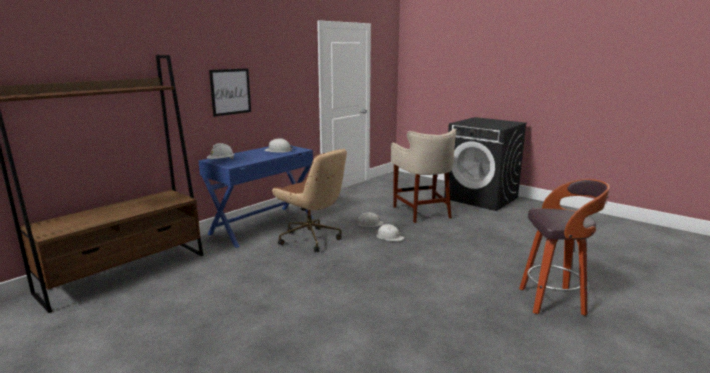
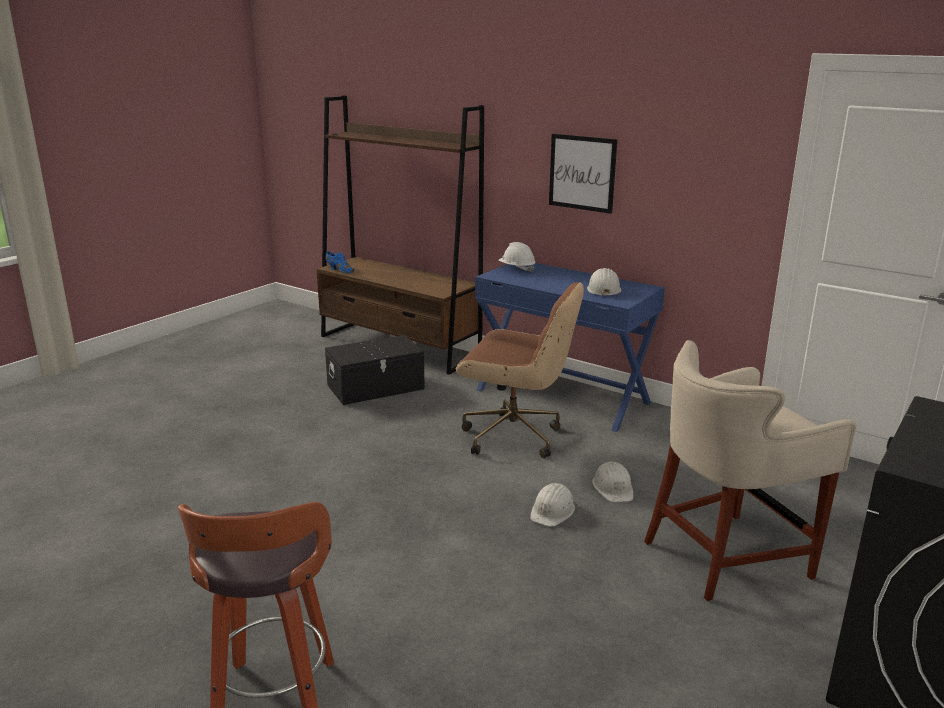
camera: 85 degrees right, 5 degrees up
(62, 231) = (339, 270): none -> blue shoe
(206, 282) = (376, 387): none -> black storage box
(311, 240) = (515, 438): brown office chair -> brown office chair turned 105 degrees counterclockwise

